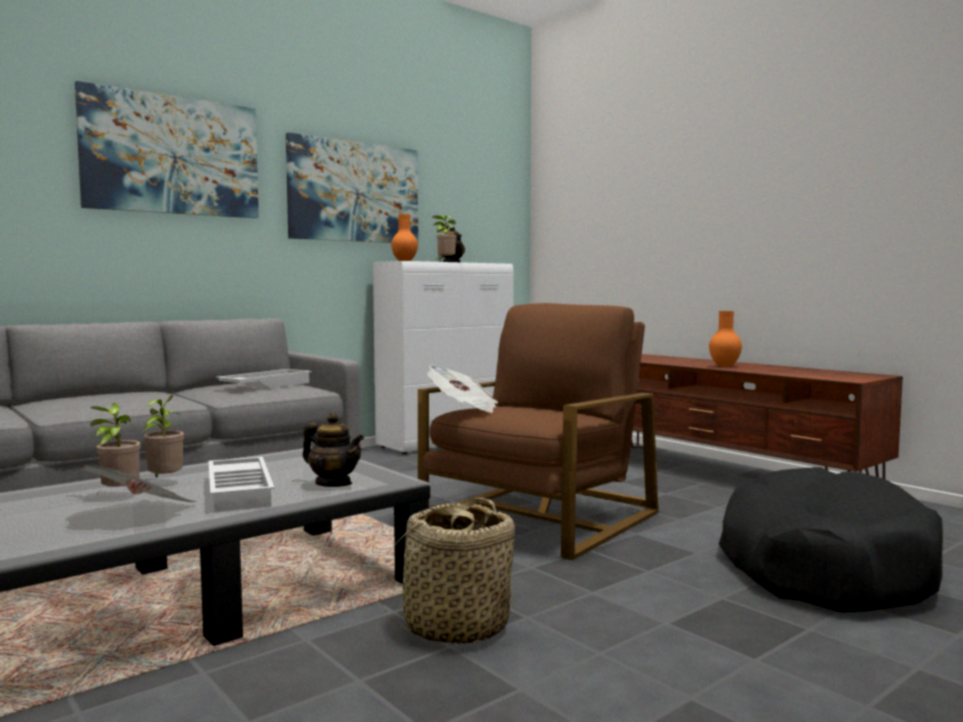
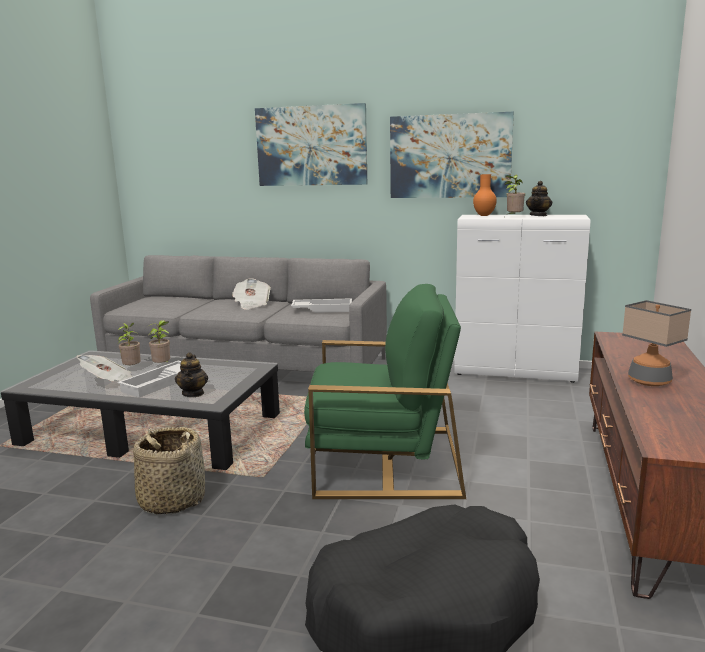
camera: 55 degrees right, 10 degrees up
(463, 408) = (331, 363): newspaper -> newspaper (251, 304)
(540, 518) = (385, 461): brown armchair -> green armchair
(724, 366) = (649, 381): orange vase -> table lamp

